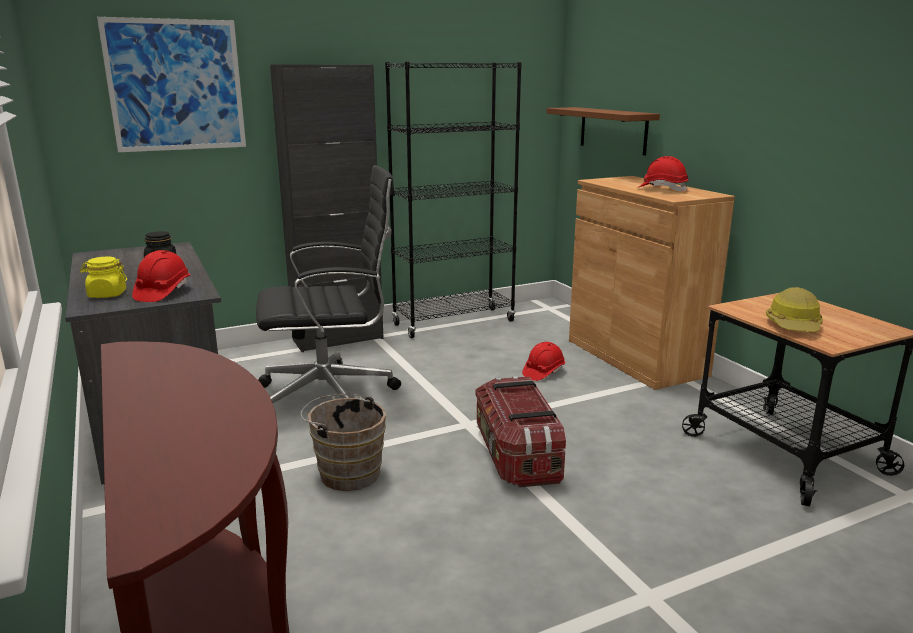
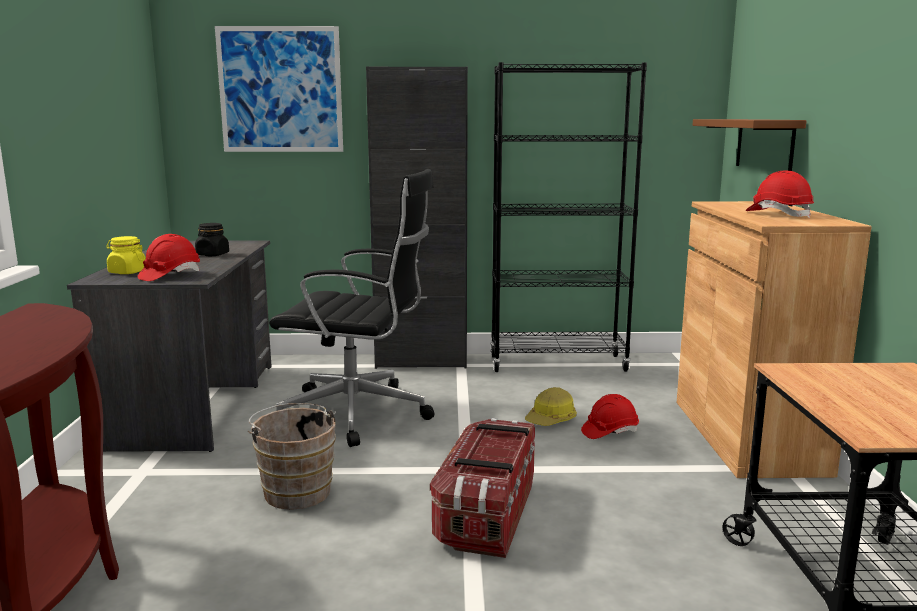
camera: 25 degrees right, 5 degrees down
(794, 326) = (851, 404): hard hat -> hard hat (551, 420)

